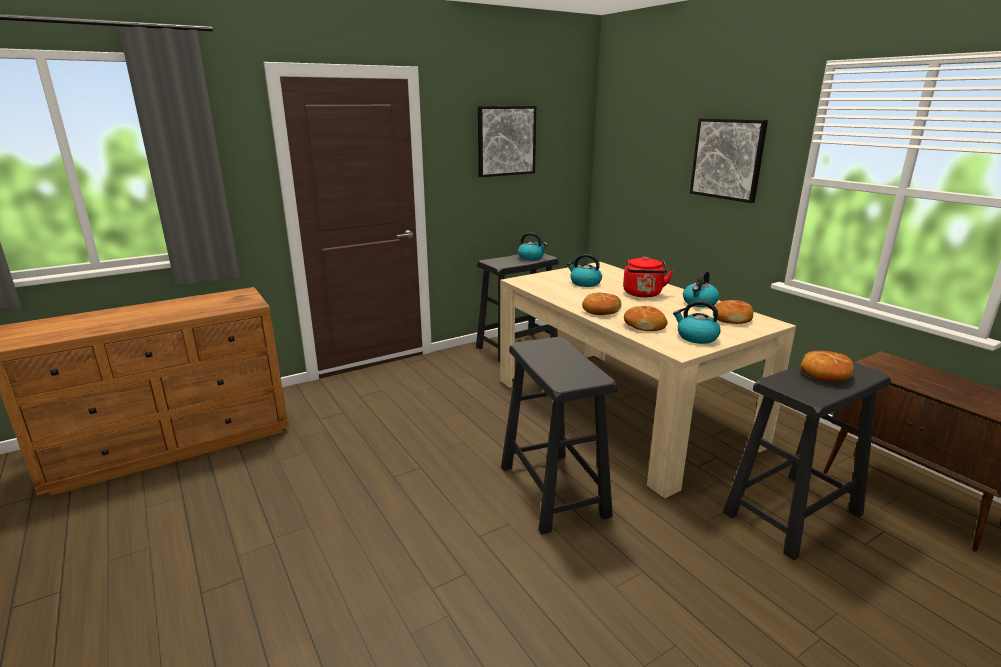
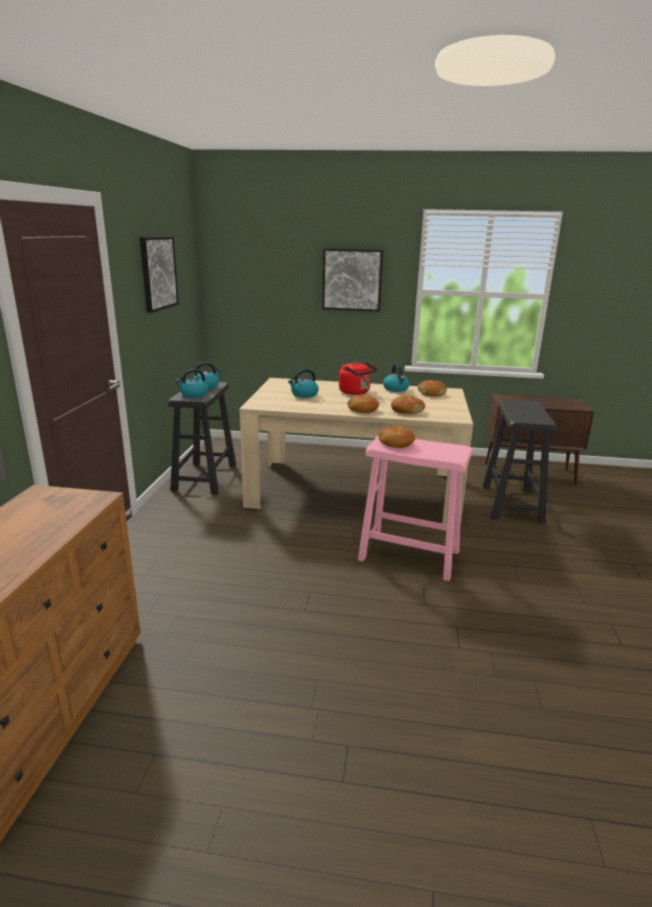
camera: 50 degrees left, 0 degrees up
(553, 490) = (408, 555): black stool -> pink stool
(696, 337) = (444, 408): kettle -> kettle (194, 395)
(824, 374) = (522, 409): bread -> bread (395, 443)

